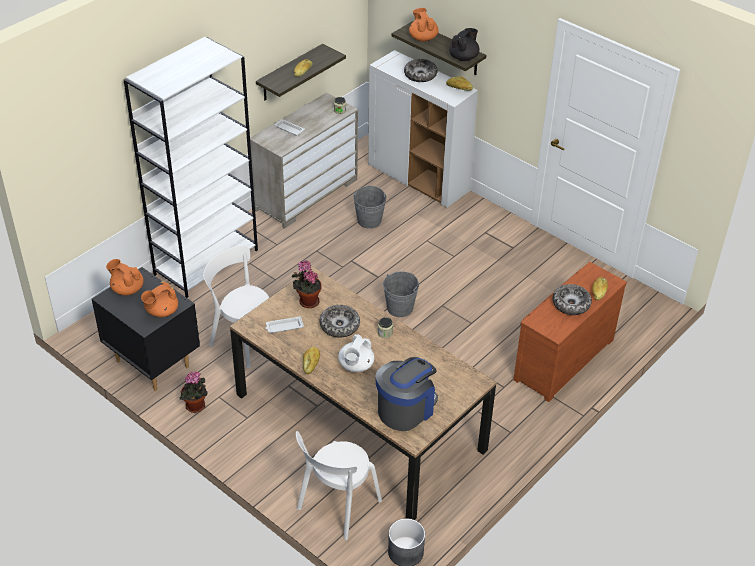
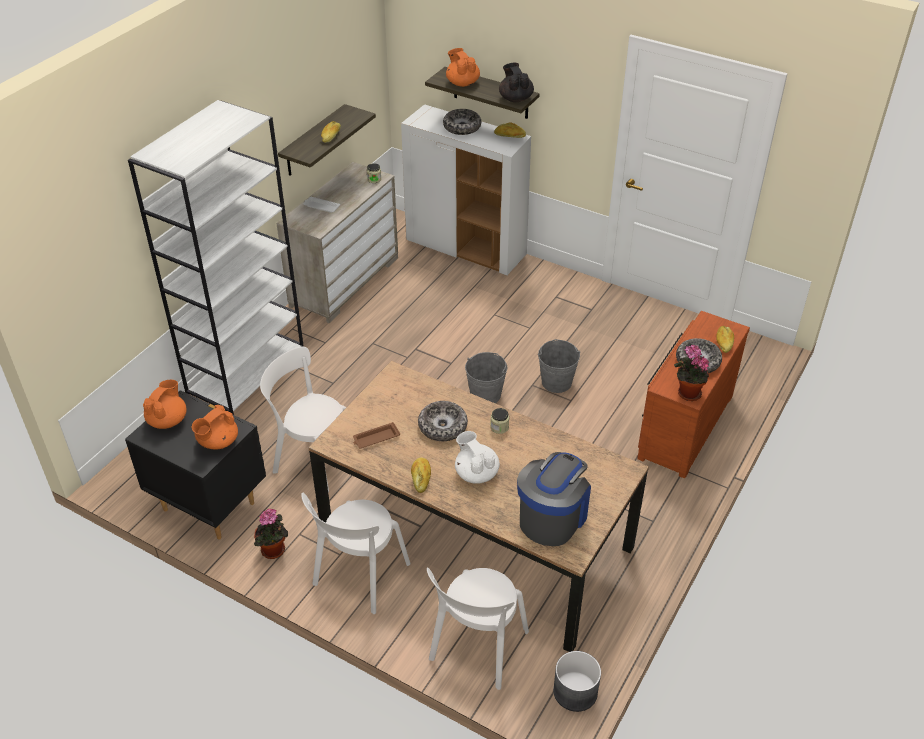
camera: 10 degrees left, 0 degrees up
(127, 289) = (168, 420): orange teapot -> orange teapot turned 90 degrees clockwise
(258, 437) = (359, 577): none -> white chair
(284, 327) = (375, 438): white tray -> brown tray
(307, 301) = (395, 403): potted plant -> potted plant (687, 393)
(355, 366) = (476, 473): white teapot -> white teapot turned 135 degrees clockwise
(369, 220) = (424, 301): grey bucket -> grey bucket (556, 382)
(464, 57) = (515, 98): black teapot -> black teapot turned 45 degrees counterclockwise

